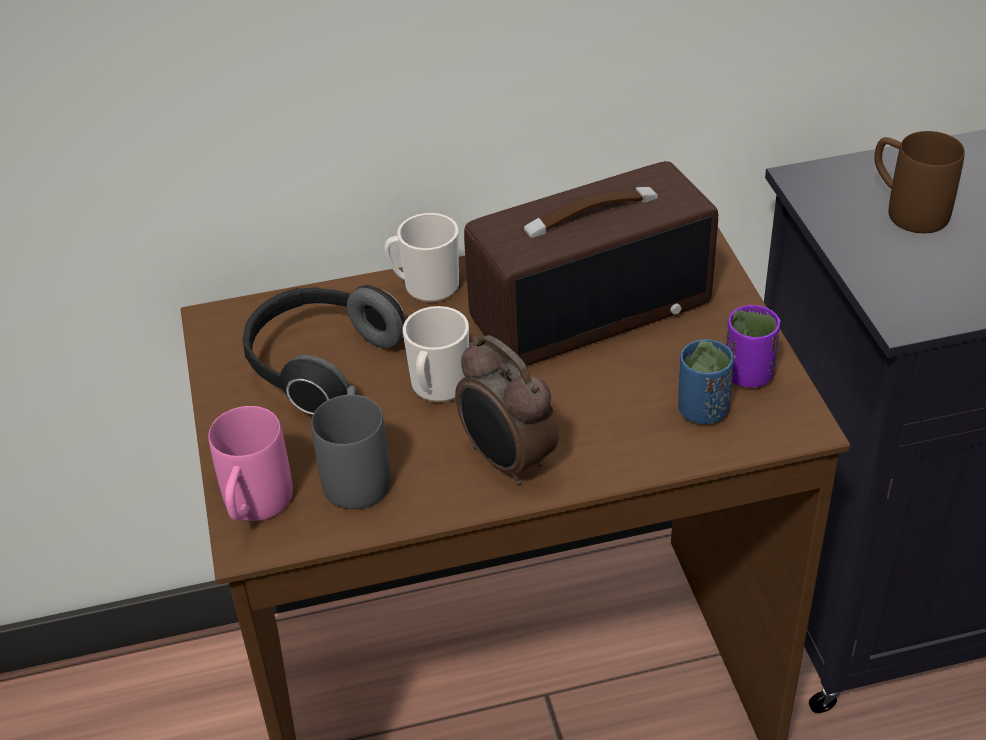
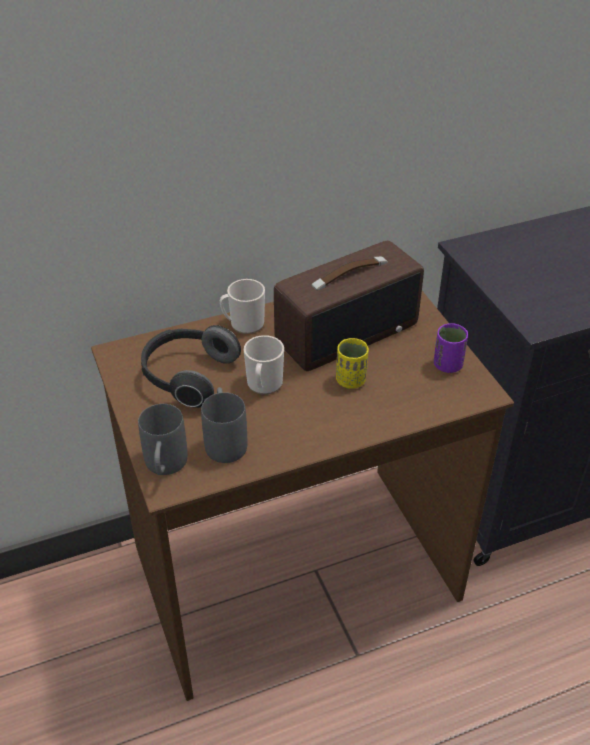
camera: 10 degrees left, 0 degrees up
(254, 509) = (165, 467): pink mug -> grey mug
(506, 461) = (314, 427): alarm clock -> none
(581, 389) = (350, 380): none -> yellow cup
(702, 410) = (425, 388): blue cup -> none
(906, 209) = (524, 262): brown mug -> none

